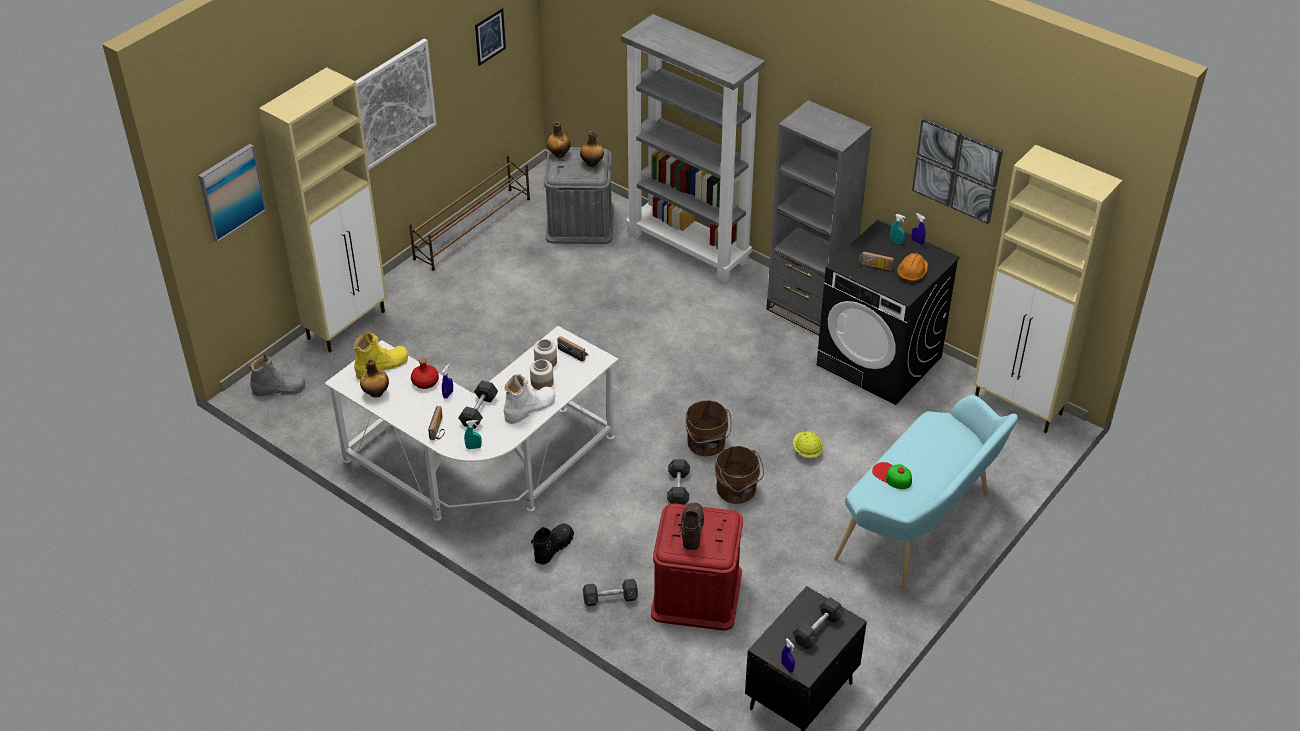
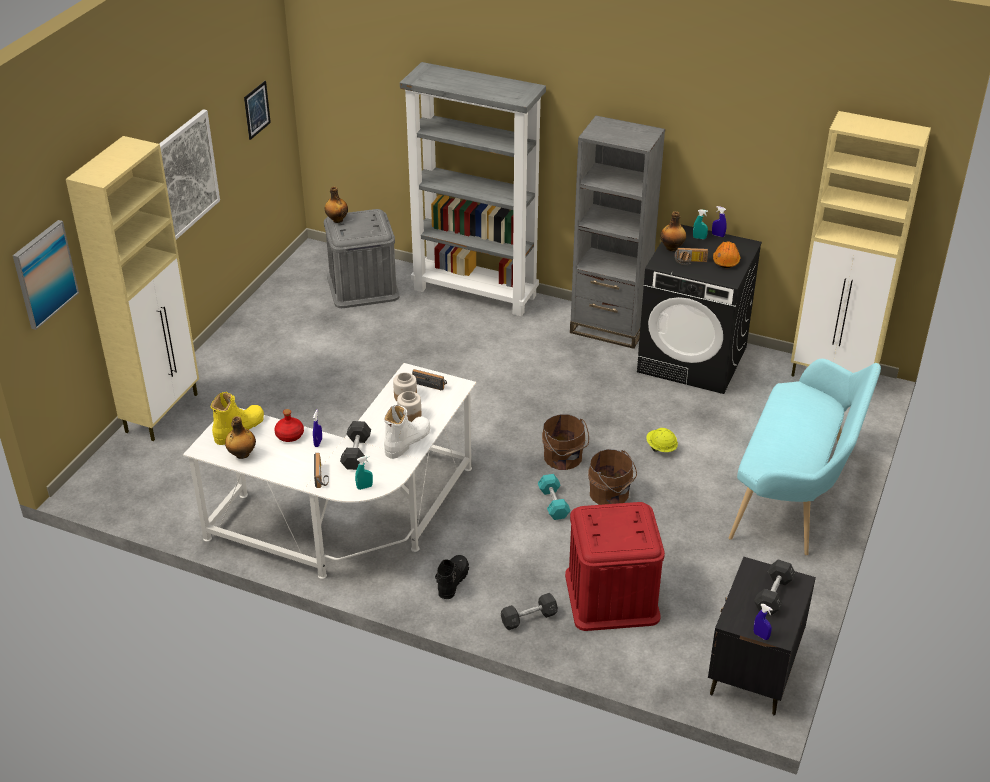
camera: 15 degrees left, 5 degrees down
(279, 389) = (111, 484): grey boot -> none
(473, 228) = (260, 307): brown shoe rack -> none
(592, 163) = (372, 223): bottle -> bottle (672, 248)
(678, 488) = (553, 503): grey dumbbell -> turquoise dumbbell
(691, 531) = (609, 528): brown boot -> none
(892, 476) = (774, 444): cap -> none
(957, 169) = (755, 154): picture -> none

